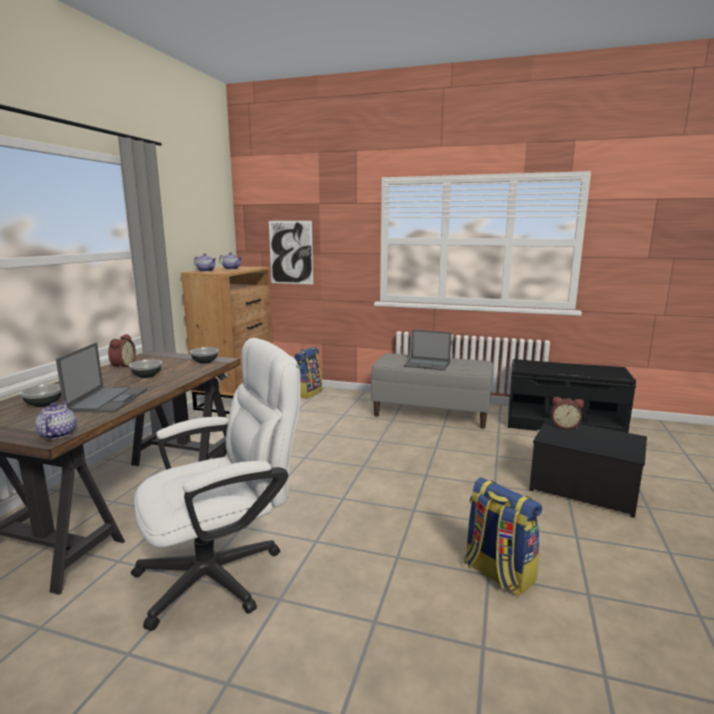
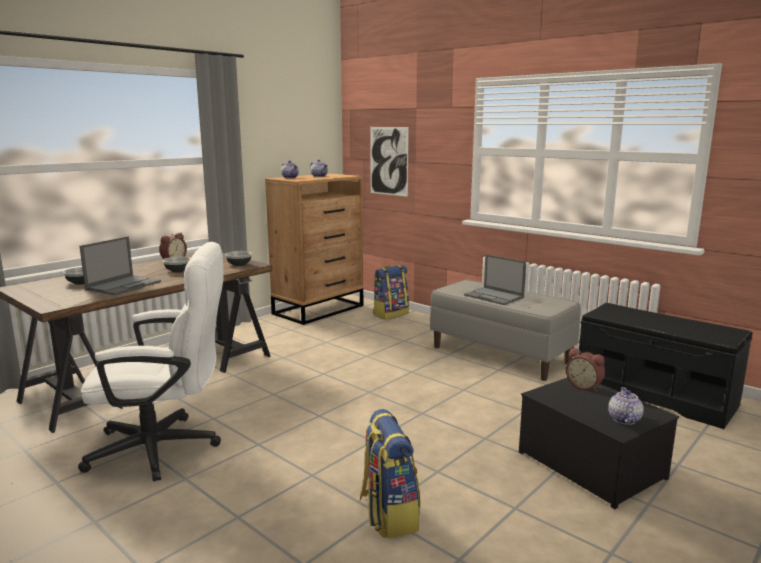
camera: 25 degrees right, 0 degrees up
(57, 434) = (58, 304): teapot -> teapot (623, 419)

